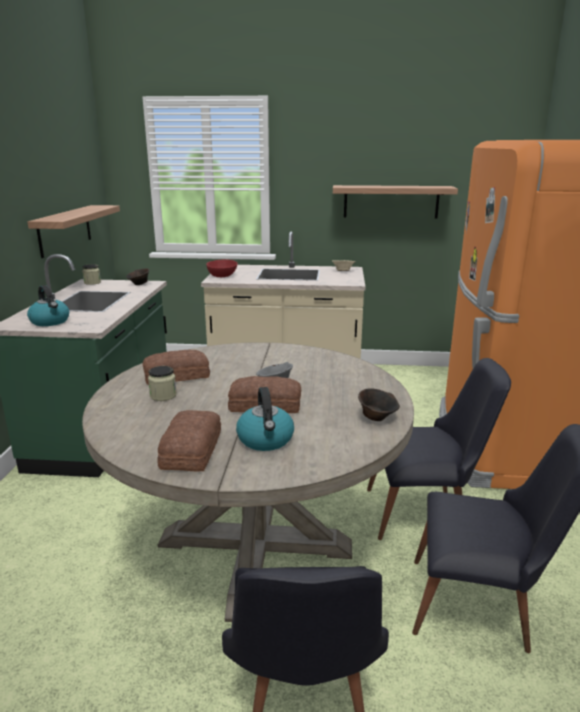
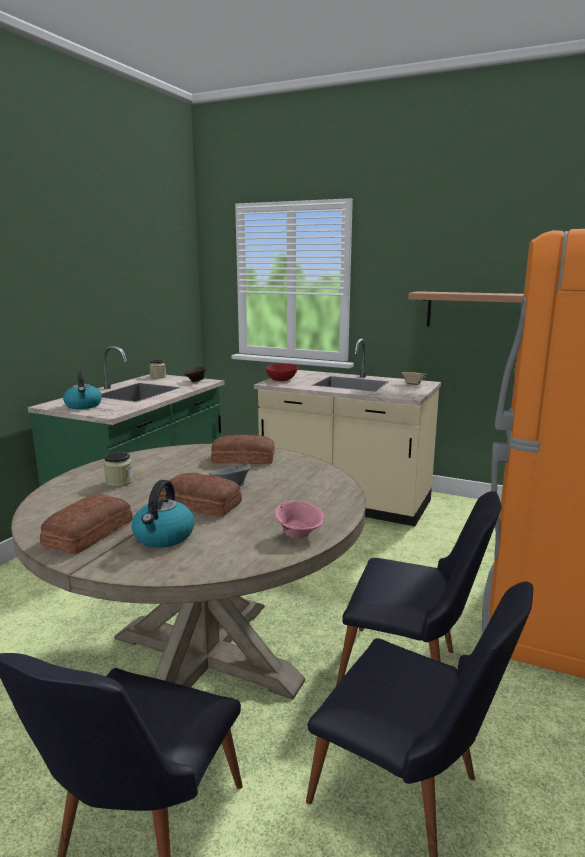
camera: 20 degrees right, 5 degrees down
(65, 230) = (141, 326): shelf -> none
(175, 375) = (150, 466): bread -> bread (243, 458)
(377, 417) = (299, 535): brown bowl -> pink bowl

